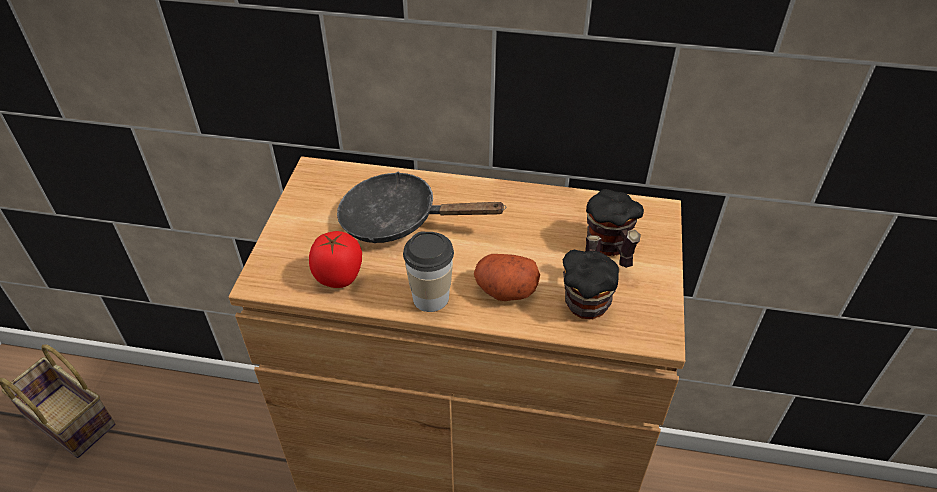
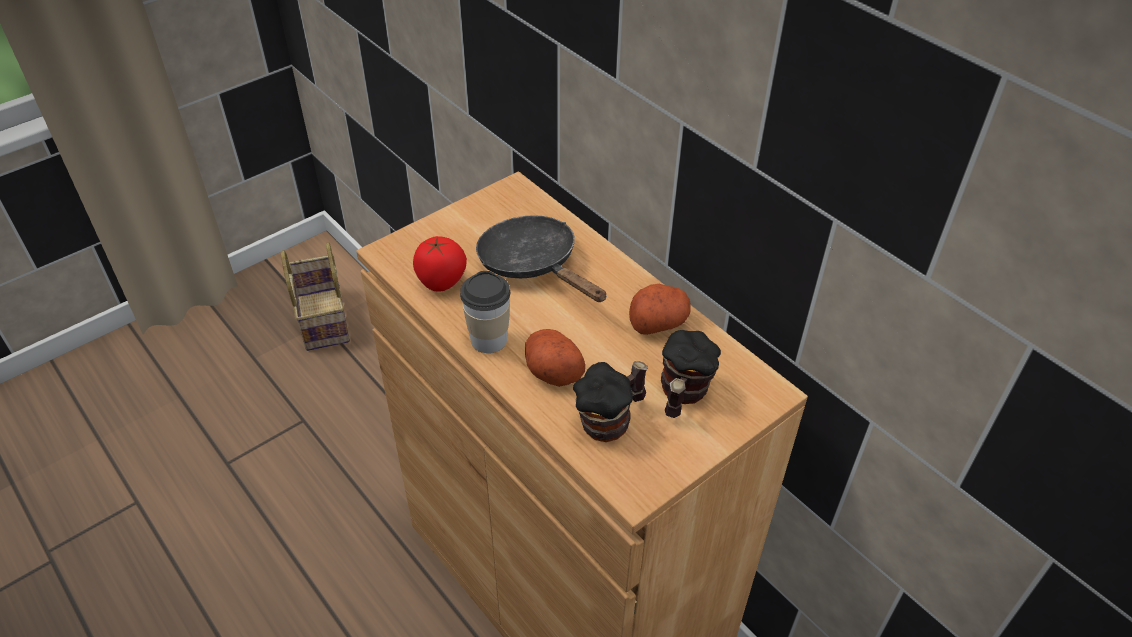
camera: 40 degrees right, 0 degrees up
(536, 208) = (658, 322): none -> potato

